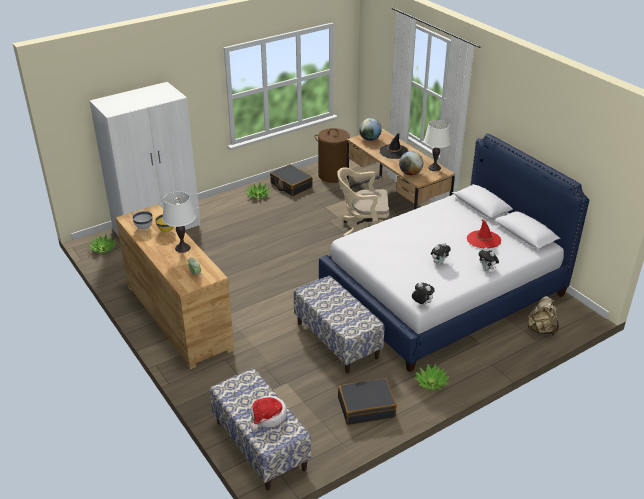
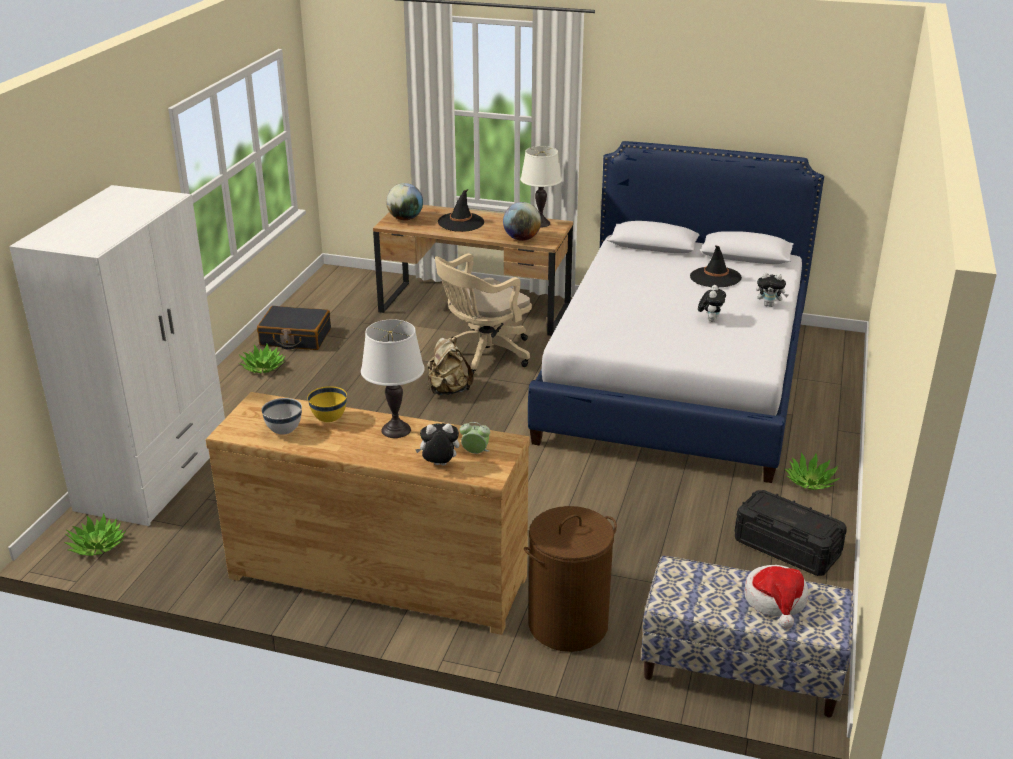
camera: 40 degrees left, 5 degrees down
(333, 175) = (339, 304): brown laundry basket -> brown laundry basket (568, 624)
(337, 340) = (639, 492): bench -> none
(366, 407) = (786, 548): black suitcase -> black storage box
(421, 304) = (766, 370): plush toy -> plush toy (439, 465)
(483, 239) = (715, 277): red hat -> black hat
(541, 329) = (827, 371): beige backpack -> beige backpack (448, 390)

